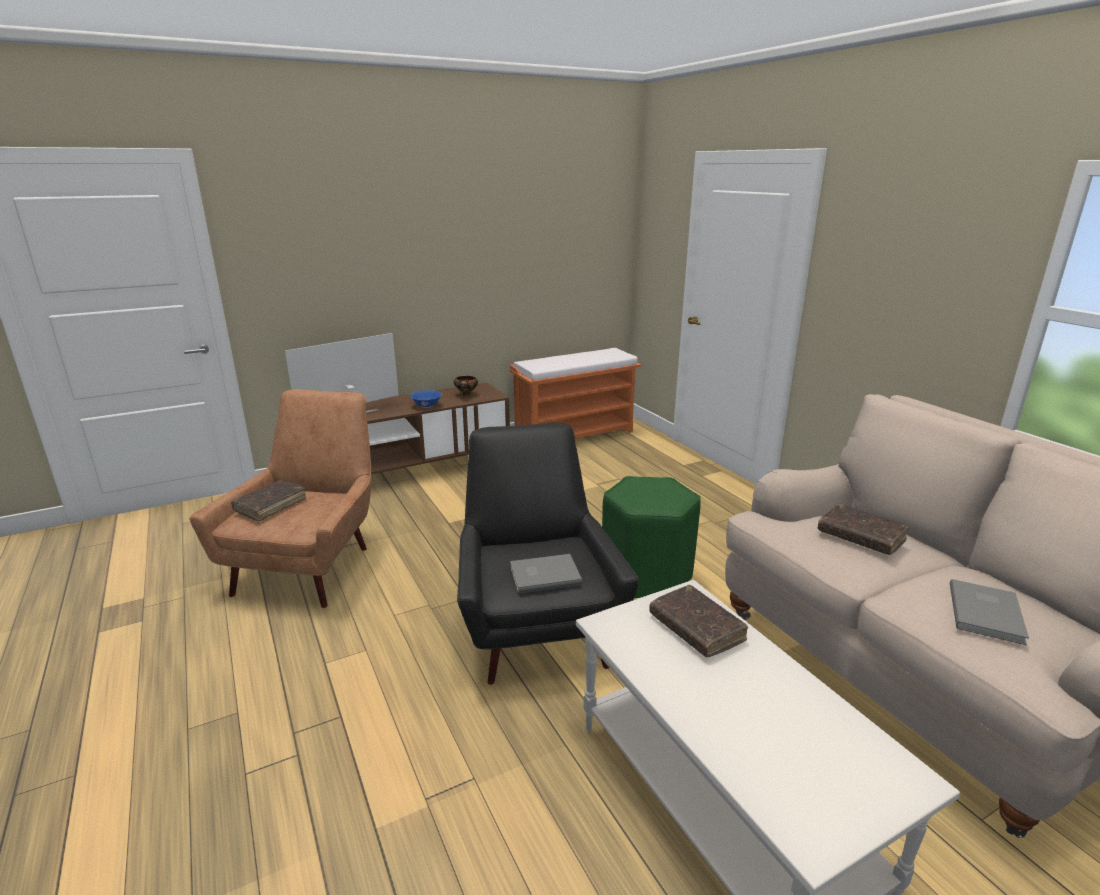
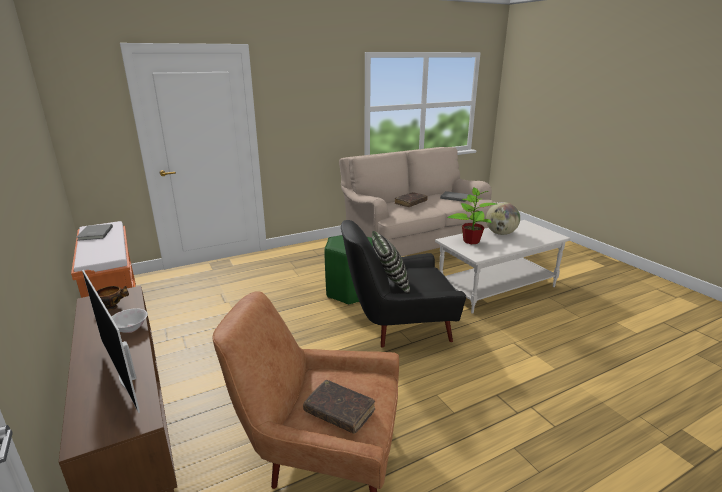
camera: 90 degrees left, 0 degrees up
(427, 405) = (130, 328): blue bowl -> white bowl
(528, 539) = (389, 283): none -> pillow
(543, 575) = (426, 278): grey book -> grey book (94, 233)
(696, 628) = (471, 241): brown book -> potted plant
(773, 693) = (500, 233): none -> globe

